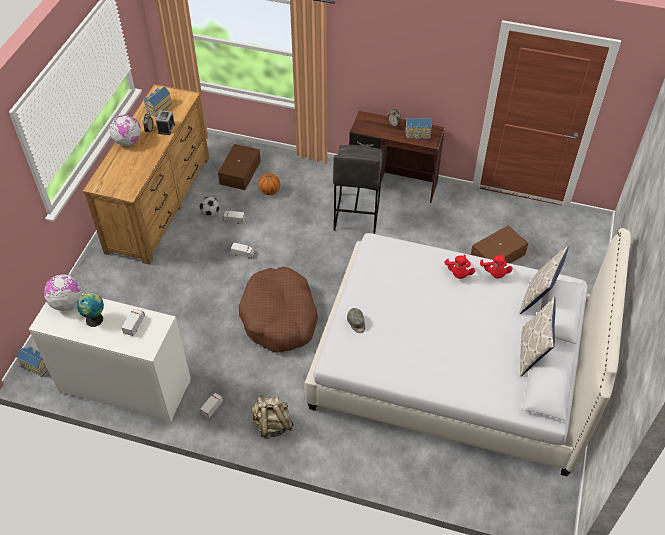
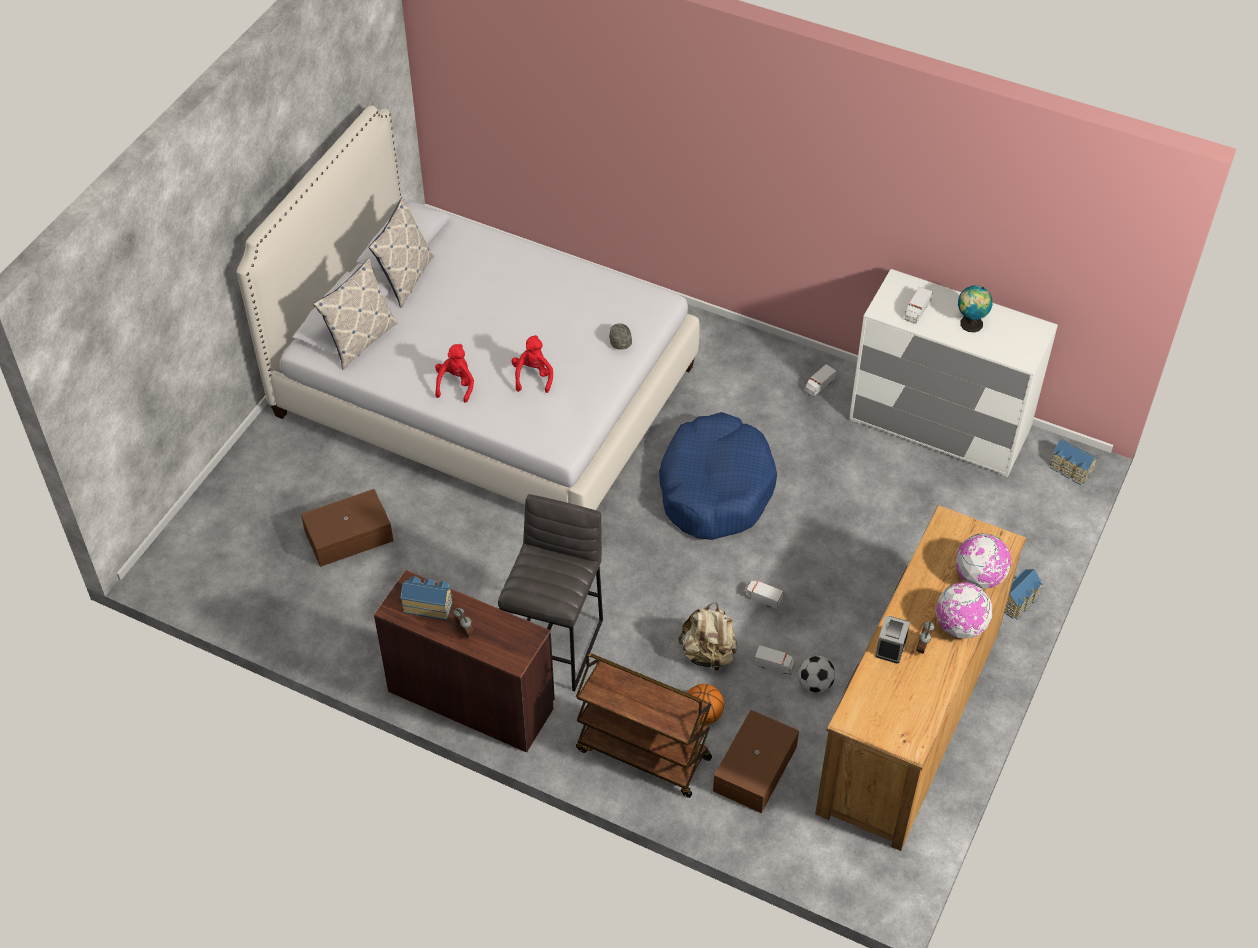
camera: 170 degrees left, 0 degrees up
(67, 303) = (1012, 349): globe -> globe (979, 577)
(158, 107) = (910, 700): toy house -> toy house (1019, 602)
(272, 424) = (743, 357): beige backpack -> beige backpack (708, 654)
(279, 317) = (715, 488): brown dog bed -> blue dog bed
(298, 171) = (642, 754): none -> brown cart
(495, 273) = (403, 379): red plush toy -> red plush toy (533, 376)

